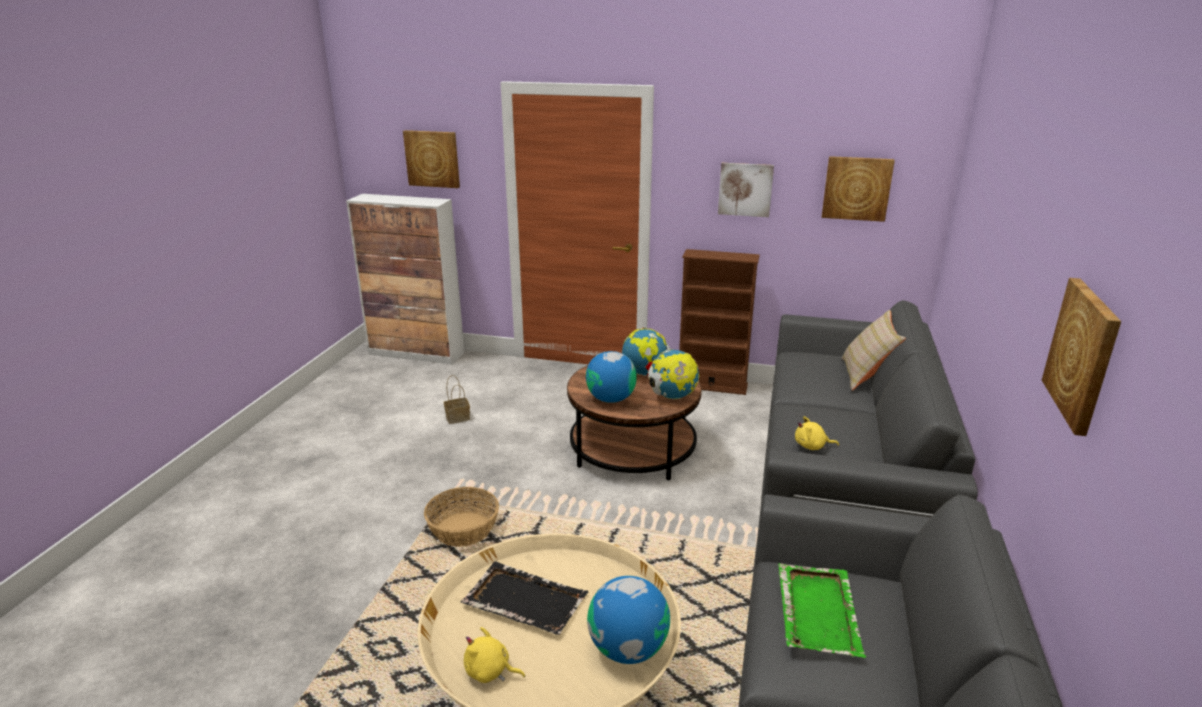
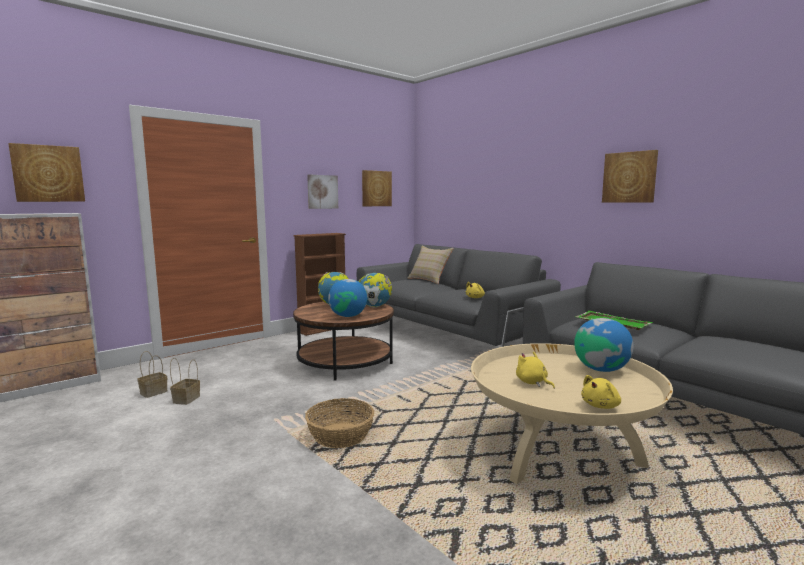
camera: 55 degrees left, 15 degrees down
(454, 397) = (153, 392): none -> basket
(524, 600) = (532, 382): black tray -> yellow plush toy

